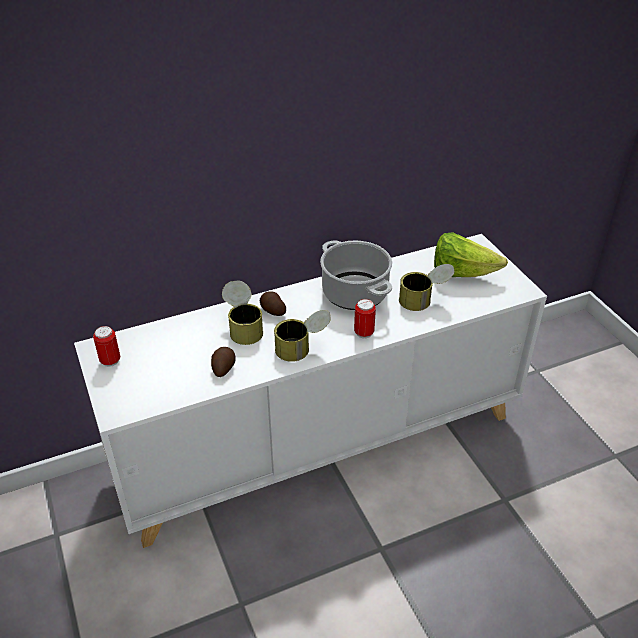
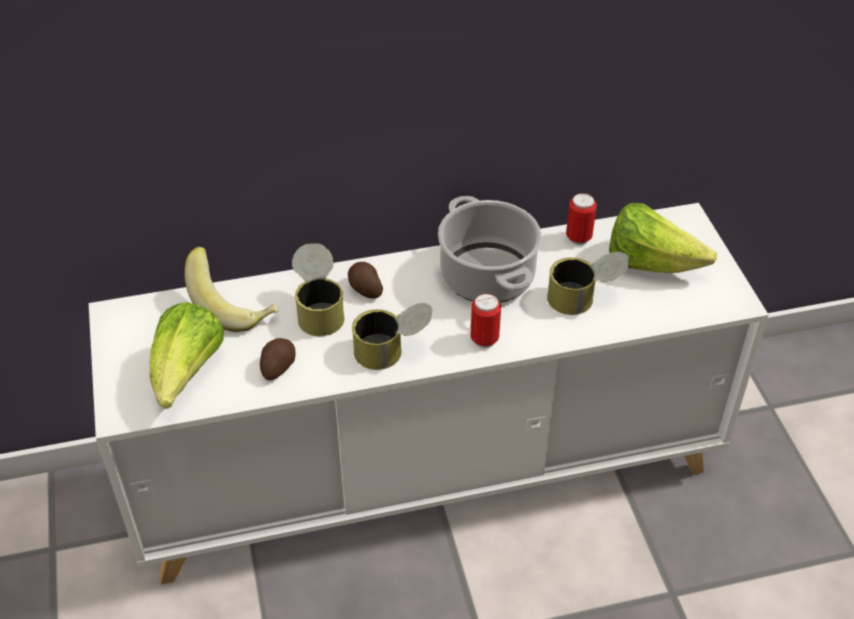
camera: 10 degrees right, 5 degrees up
(110, 361) = (130, 336): can -> can (578, 238)
(158, 381) = (187, 375): none -> lettuce
(182, 333) = (234, 307): none -> banana

